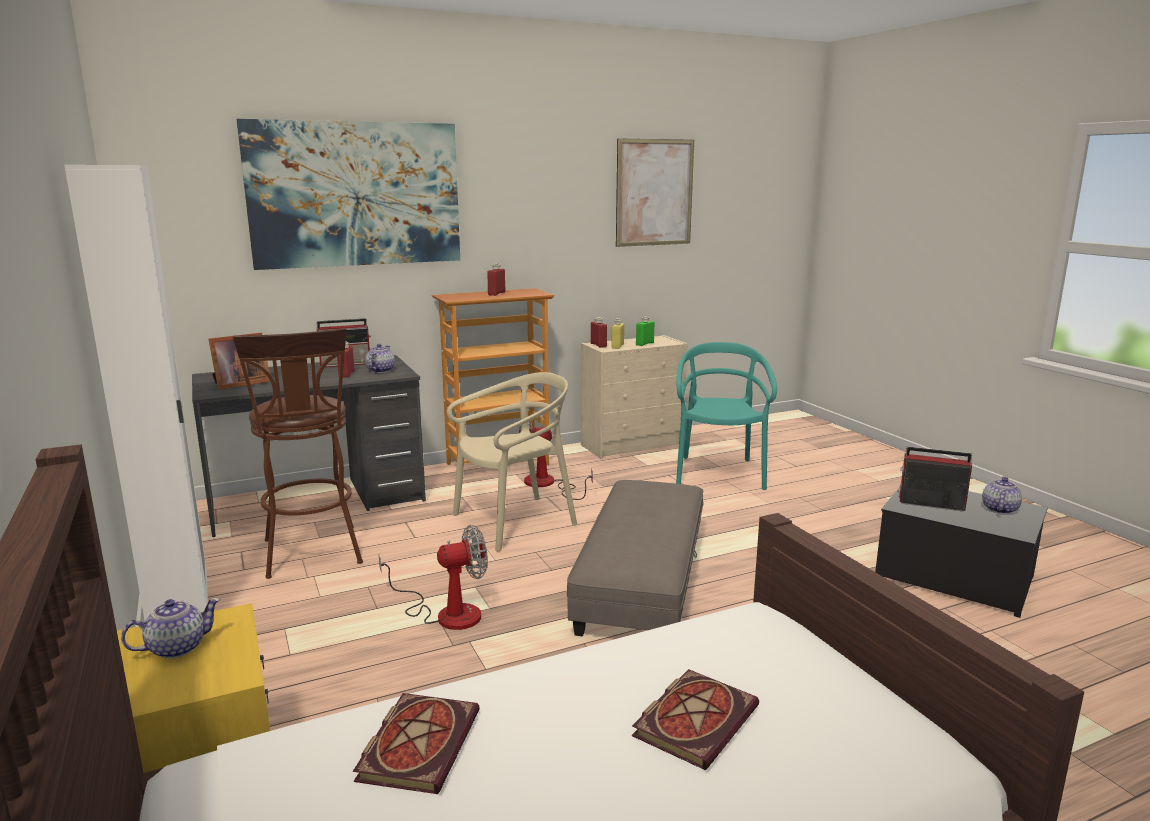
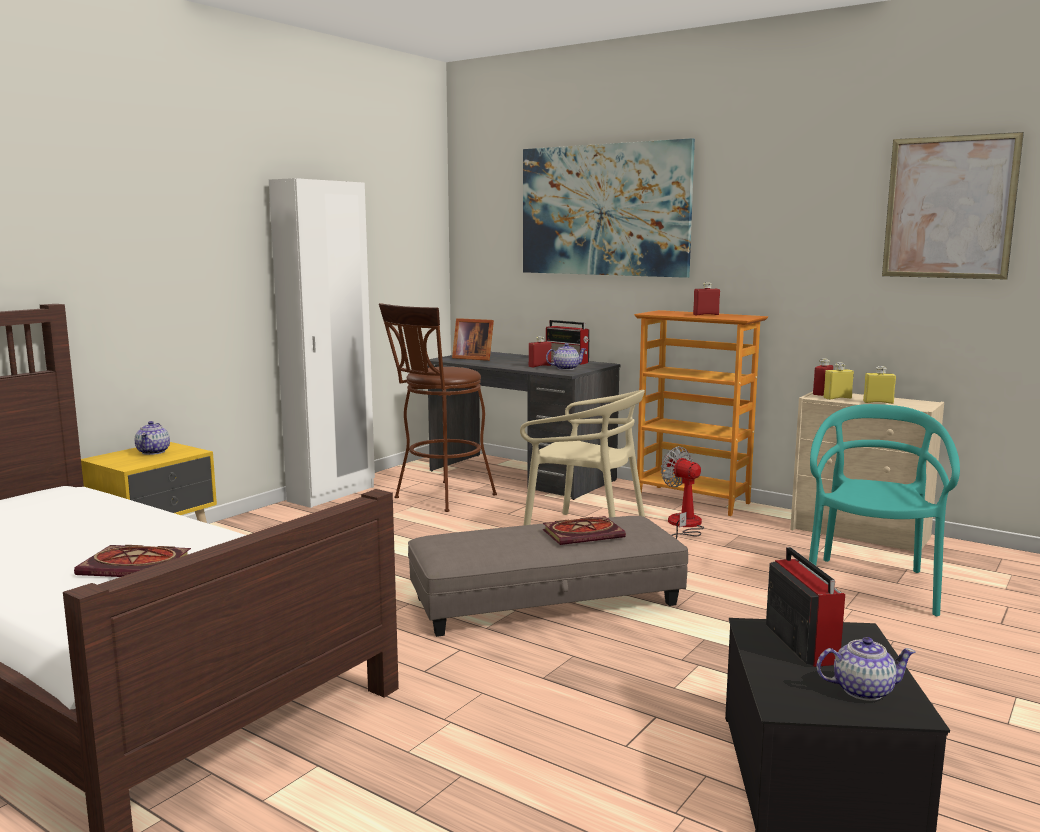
camera: 60 degrees right, 5 degrees down
(176, 648) = (154, 452): teapot -> teapot turned 60 degrees clockwise
(418, 743) = (90, 514): book -> book (584, 533)
(446, 613) = (404, 552): fan -> none
(644, 344) = (878, 402): green bottle -> yellow bottle
(718, 473) = (870, 586): turquoise chair -> turquoise chair turned 45 degrees counterclockwise

